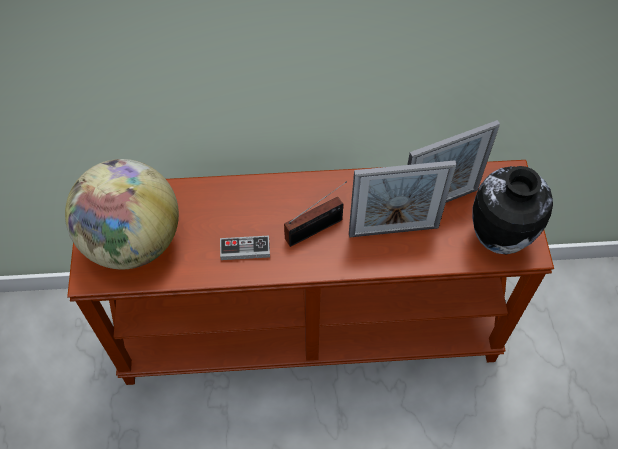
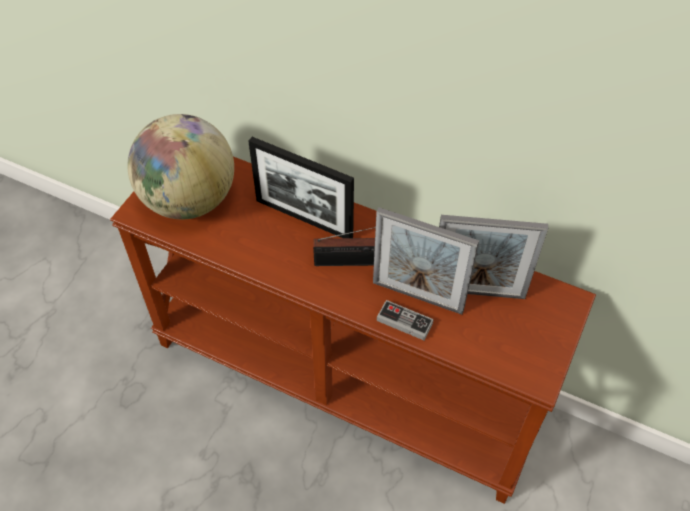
camera: 30 degrees right, 5 degrees down
(245, 249) = (275, 249): game controller -> game controller (404, 322)
(251, 208) = (304, 218): none -> picture frame
(497, 238) = (514, 351): vase -> none

